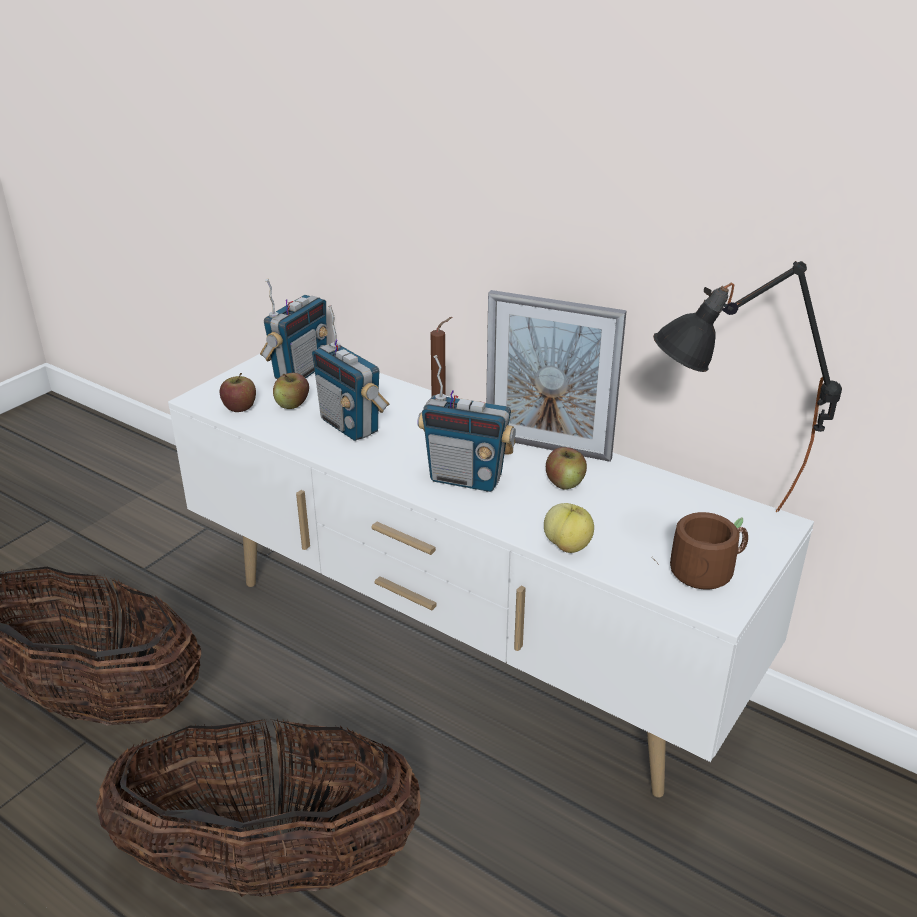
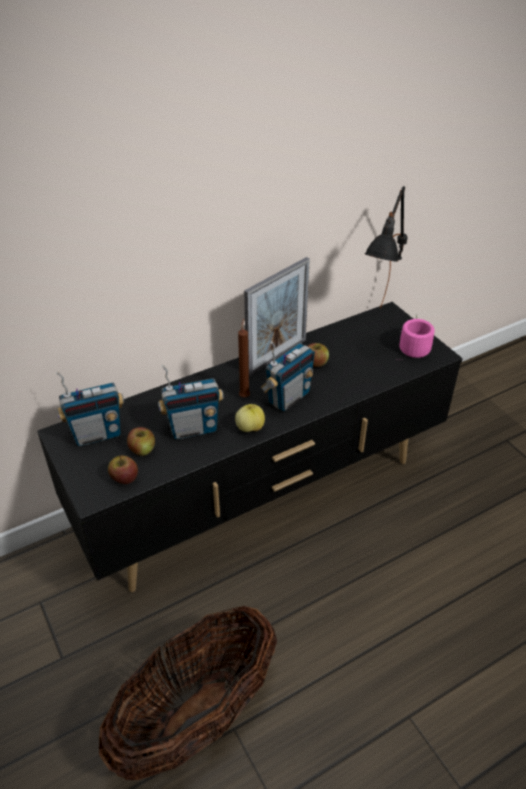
camera: 65 degrees left, 10 degrees up
(270, 865) = (382, 640): basket -> none
(300, 372) = (97, 434): radio -> radio turned 105 degrees clockwise
(461, 648) = (263, 498): white tv stand -> black tv stand
(568, 546) = (372, 382): apple -> apple (250, 428)
(705, 569) = (412, 347): brown mug -> pink mug

